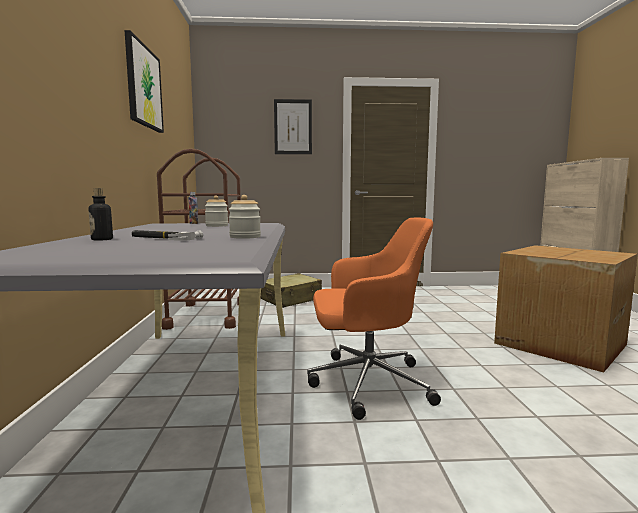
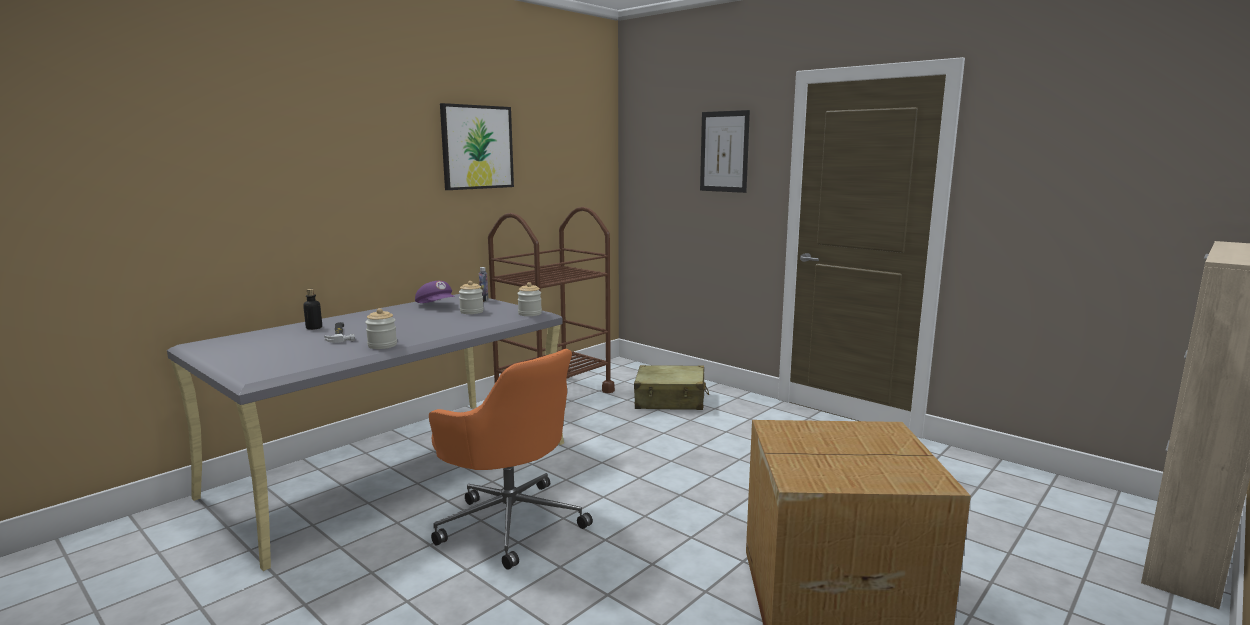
camera: 45 degrees right, 5 degrees up
(165, 226) = (436, 305): none -> purple cap
(267, 223) = (530, 314): none -> jar

